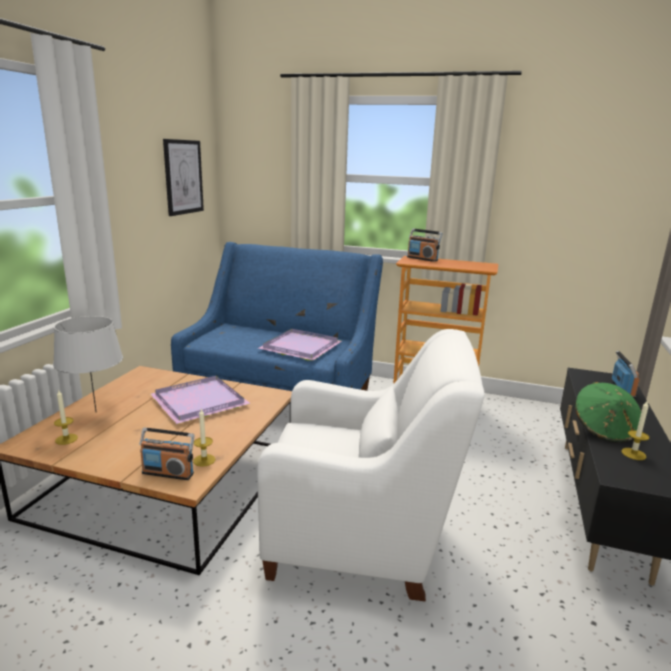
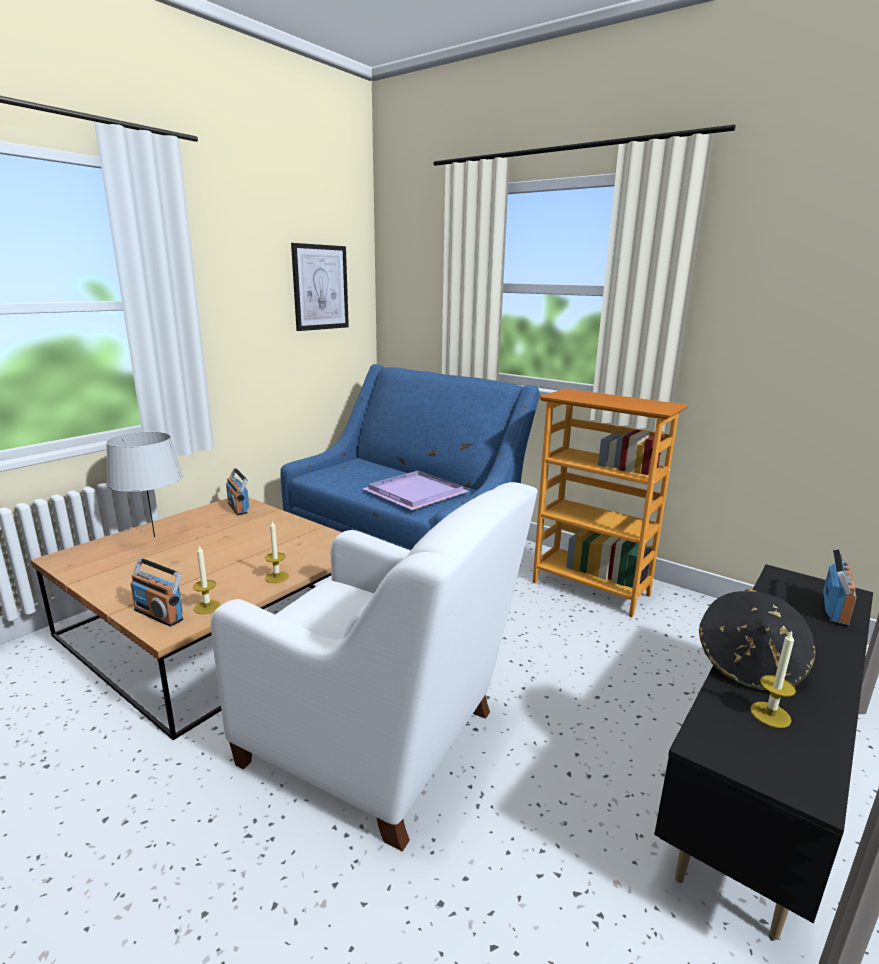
camera: 20 degrees right, 0 degrees up
(66, 439) = (102, 560): candle -> candle (276, 577)
(197, 401) = (260, 540): purple tray -> none
(422, 259) = (584, 393): radio -> radio (238, 507)
(604, 429) = (750, 666): green hat -> black hat

